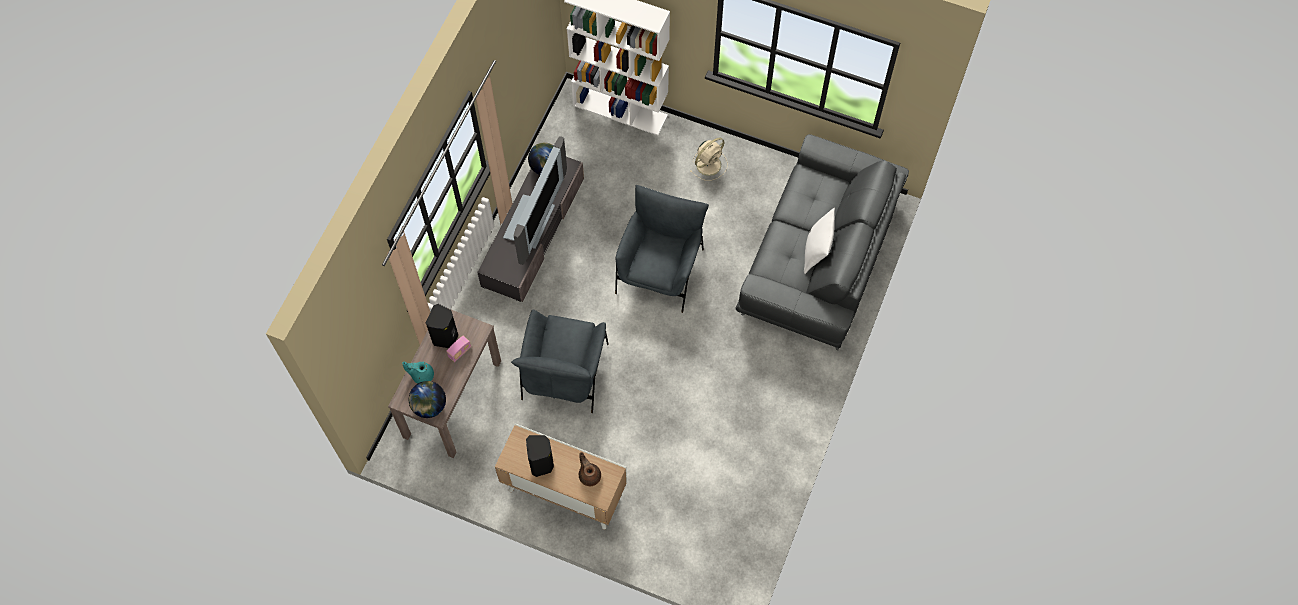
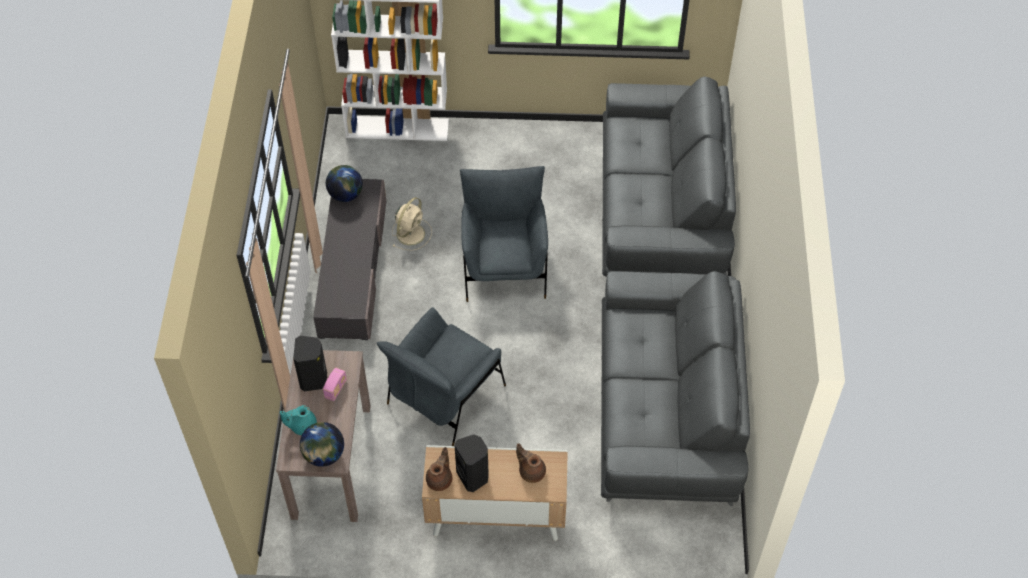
camera: 20 degrees left, 10 degrees down
(514, 457) = (440, 479): none -> brown teapot
(533, 222) = (354, 251): television -> none
(564, 373) = (445, 395): grey armchair -> grey armchair turned 45 degrees clockwise
(709, 164) = (511, 152): beige fan -> beige fan (411, 233)
(742, 446) = (666, 408): none -> grey sofa
(816, 252) = (666, 190): white pillow -> none

